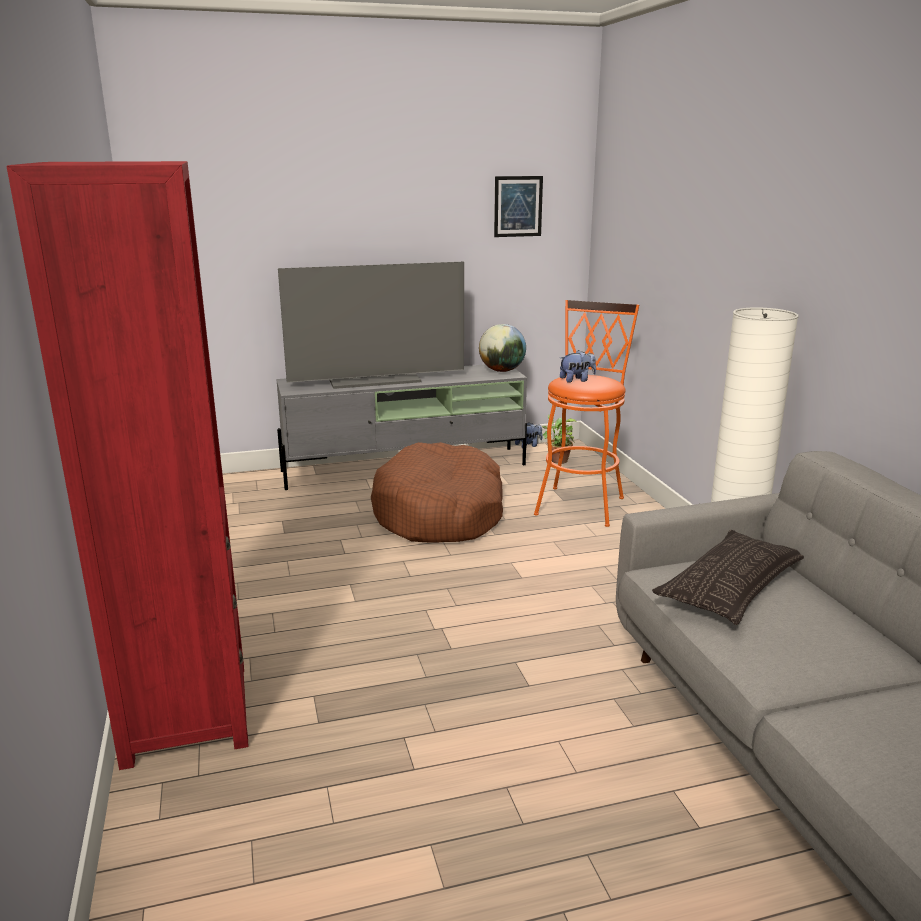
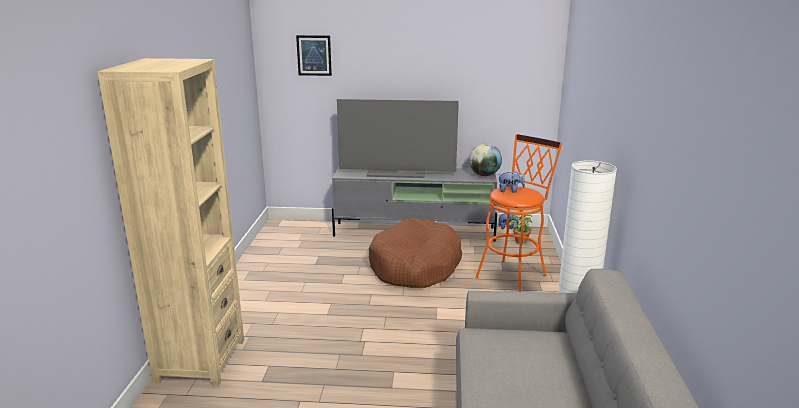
camera: 20 degrees right, 0 degrees up
(186, 713) = (200, 360): red bookcase -> beige bookcase
(518, 206) = (506, 64): picture -> picture (314, 55)
(732, 586) = (514, 351): pillow -> none

